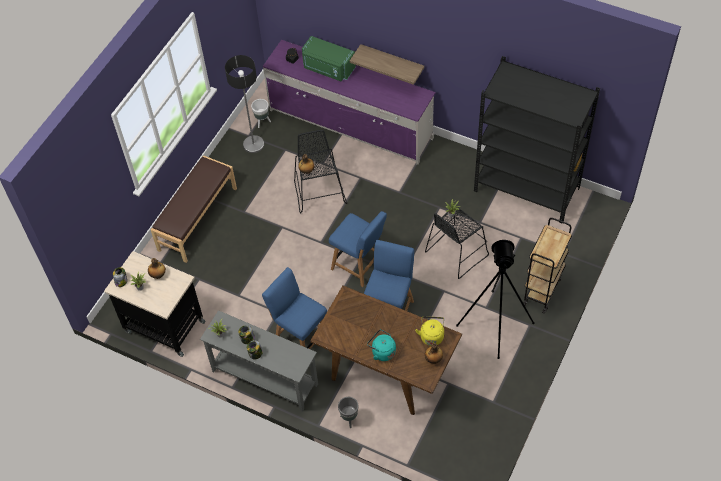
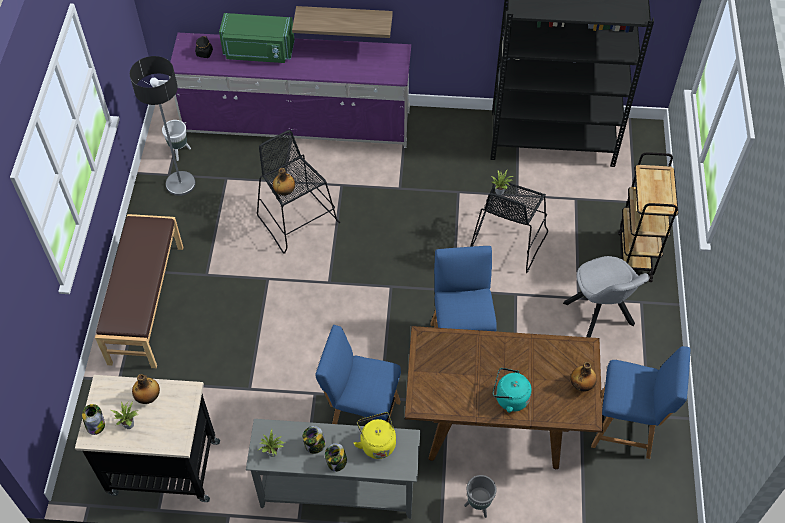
camera: 25 degrees left, 0 degrees up
(360, 265) = (394, 296): blue chair -> blue chair (627, 427)
(431, 336) = (562, 354): yellow kettle -> yellow kettle (377, 443)
(495, 324) = (599, 315): black floor lamp -> grey chair

